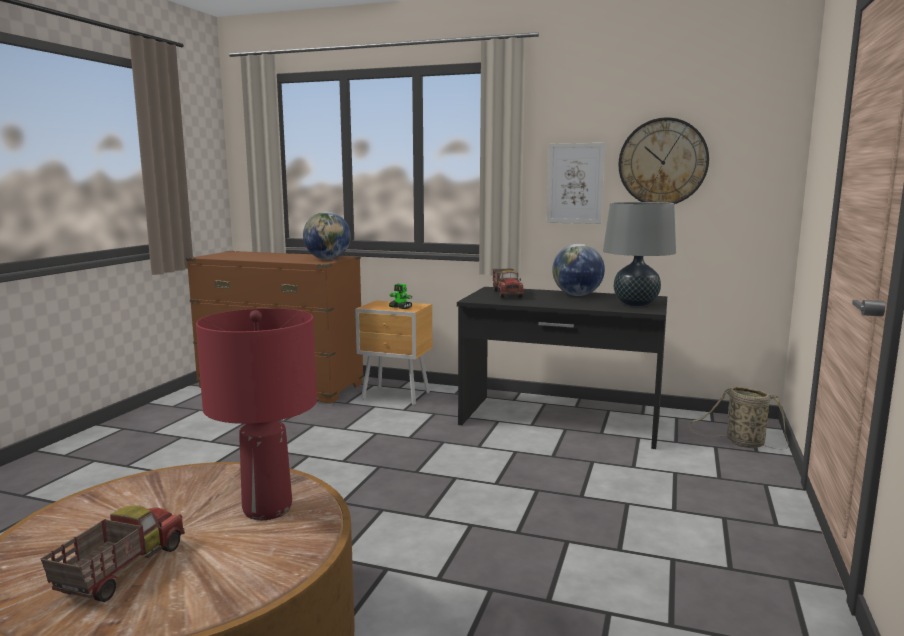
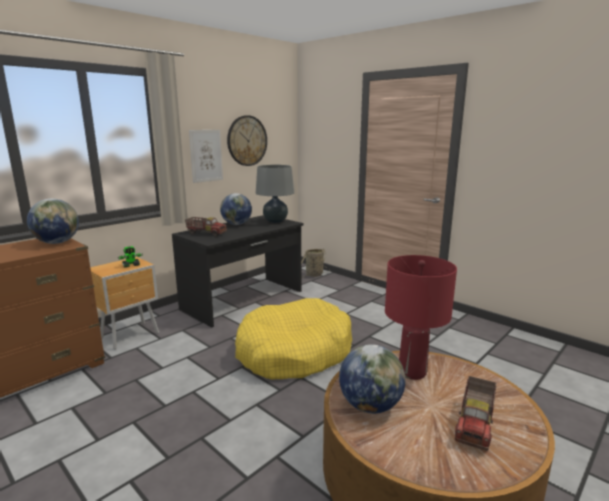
camera: 65 degrees left, 5 degrees up
(120, 571) = (475, 425): toy truck -> toy truck turned 105 degrees counterclockwise
(166, 491) = (370, 406): none -> globe
(446, 489) = (294, 352): none -> yellow dog bed

